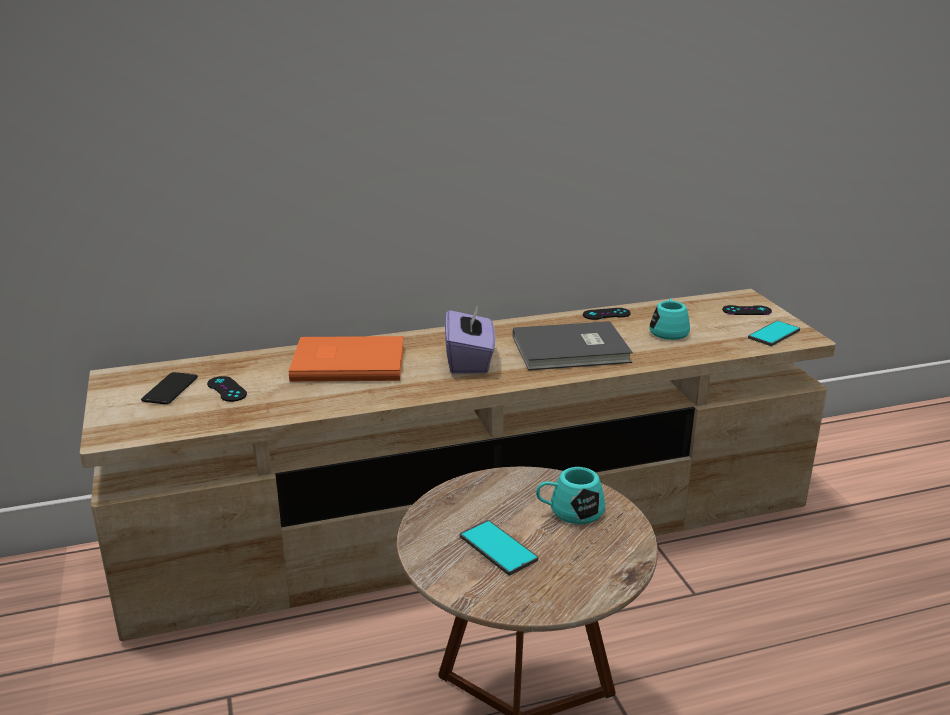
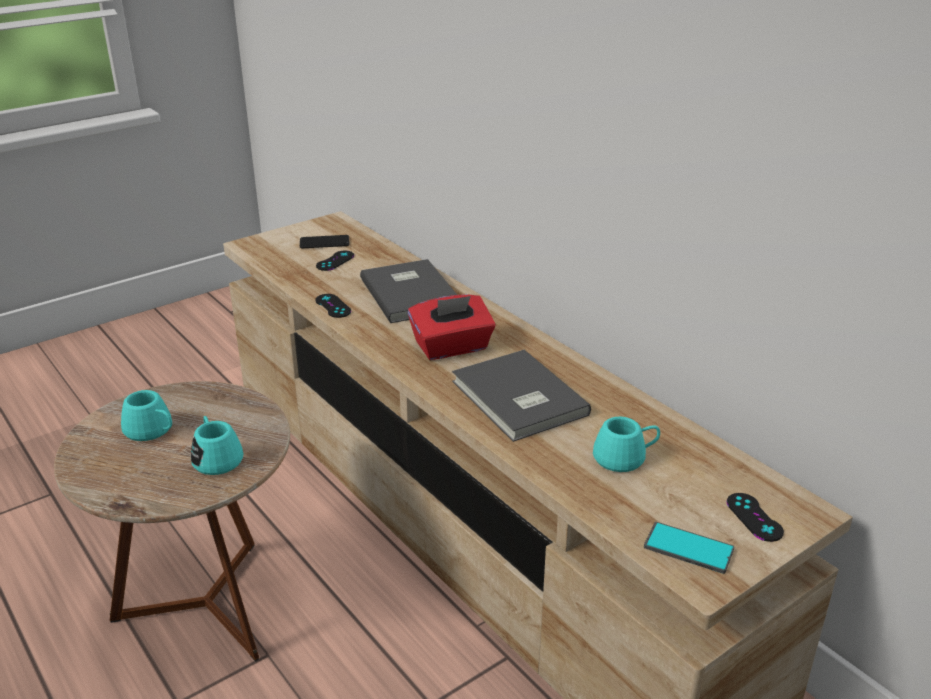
camera: 70 degrees right, 5 degrees up
(347, 362) = (412, 293): orange book -> grey book
(470, 361) = (452, 347): purple tissue box -> red tissue box
(498, 548) = (152, 431): phone -> turquoise mug
(606, 314) = (637, 407): black game controller -> black game controller (333, 306)

